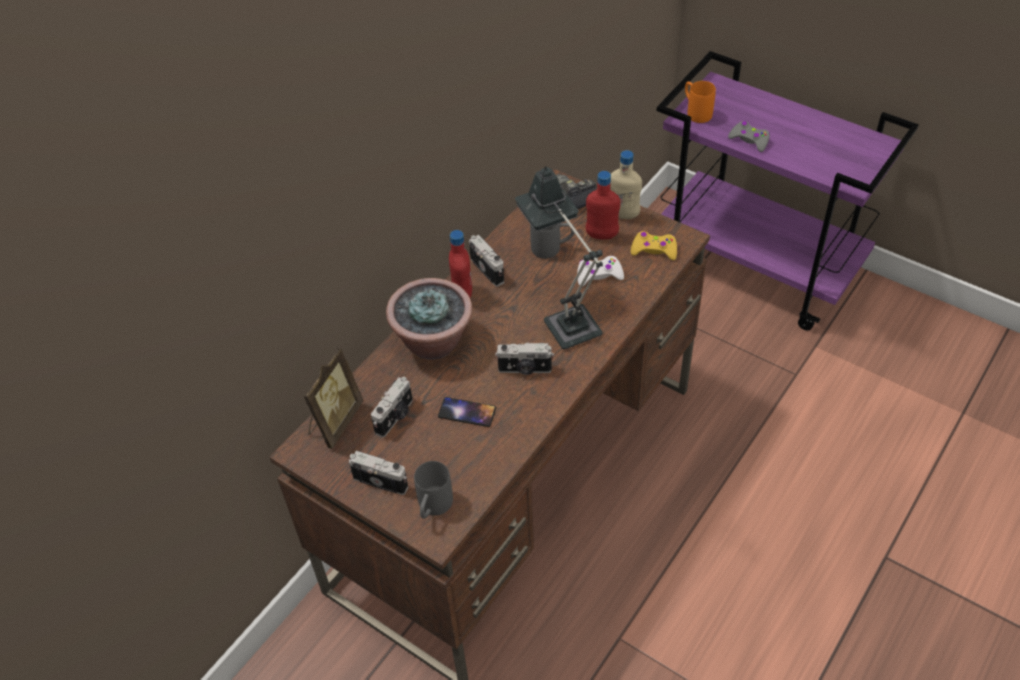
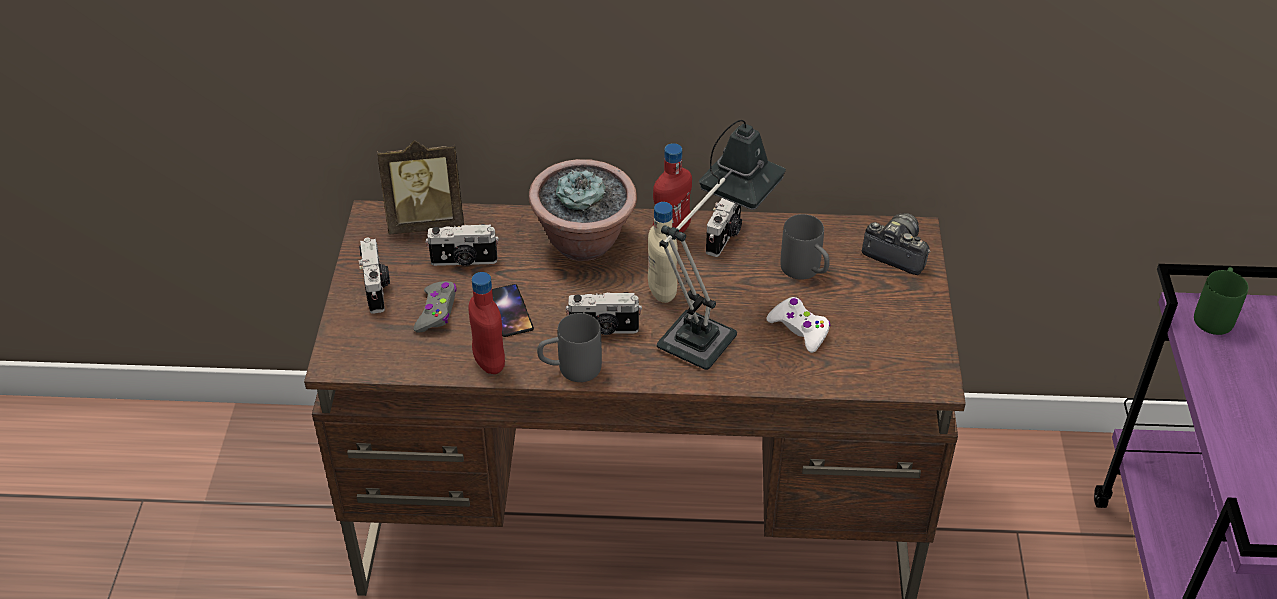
camera: 55 degrees right, 5 degrees down
(433, 508) = (368, 342): grey mug -> grey mug (570, 369)
(525, 369) = (604, 329): camera -> camera turned 60 degrees counterclockwise
(602, 235) = (867, 304): red bottle -> red bottle (489, 362)
(623, 214) = (920, 308): beige bottle -> beige bottle (662, 291)
(654, 250) = (887, 361): yellow game controller -> none
(695, 112) = (1215, 315): orange mug -> green mug
(749, 140) = (1222, 390): grey game controller -> grey game controller (437, 312)

